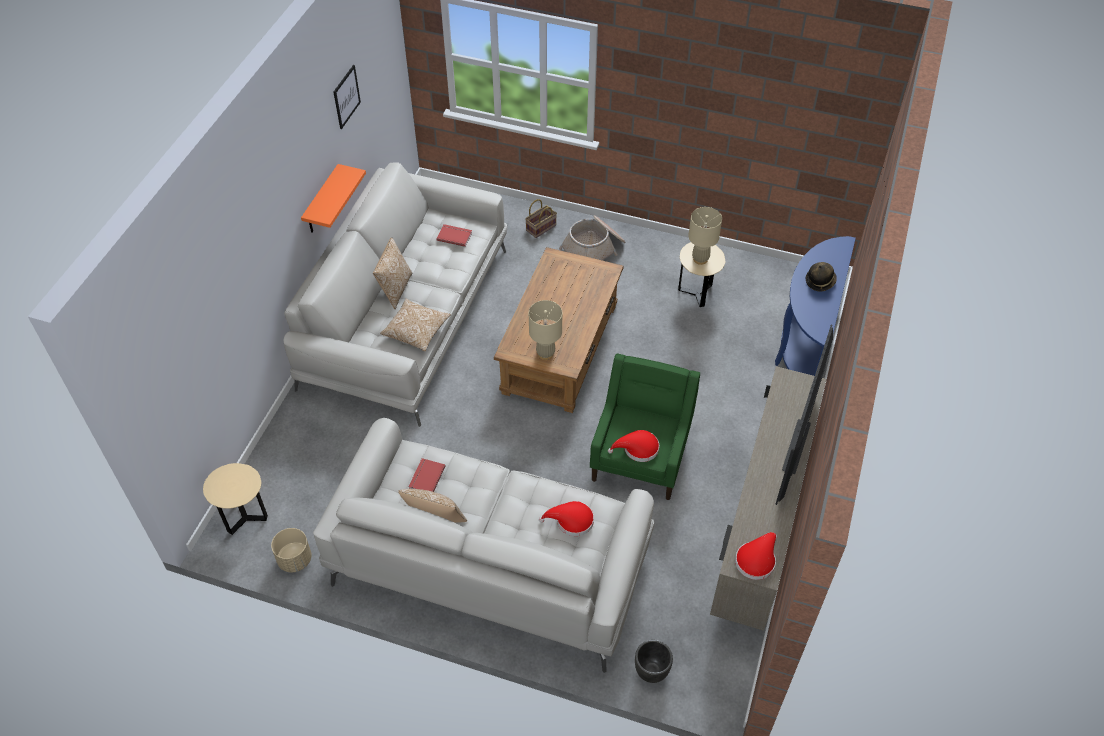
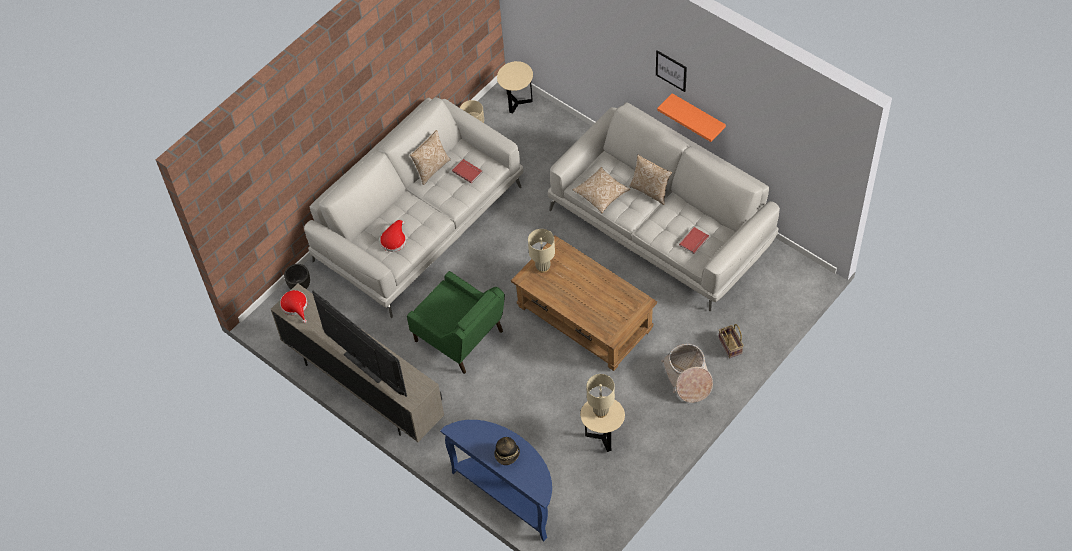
camera: 115 degrees right, 5 degrees up
(346, 96) = (755, 111): picture -> picture (671, 70)
(637, 449) = (437, 303): red hat -> none

